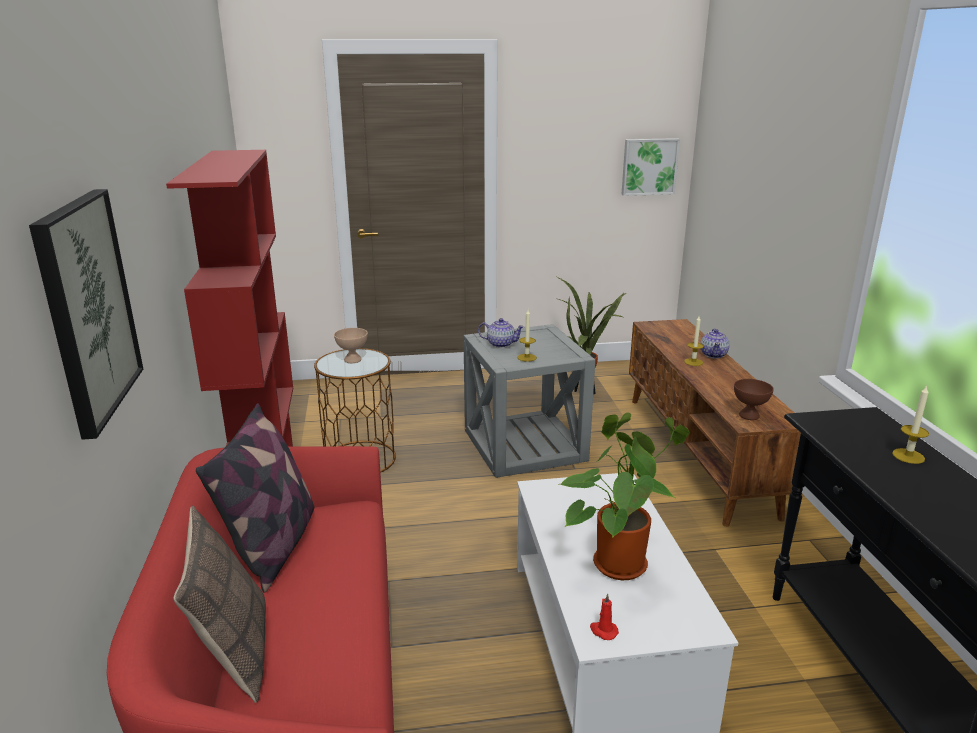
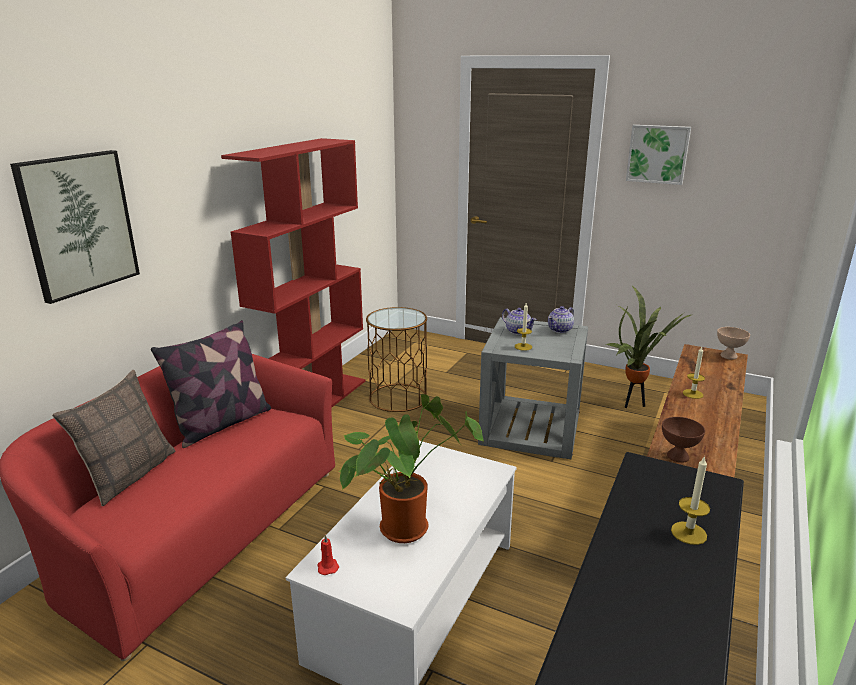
camera: 35 degrees right, 0 degrees up
(352, 360) = (398, 316): beige bowl -> beige bowl (728, 356)
(649, 166) = (760, 190): picture -> picture (658, 154)
(713, 354) = (726, 393): teapot -> teapot (560, 329)

